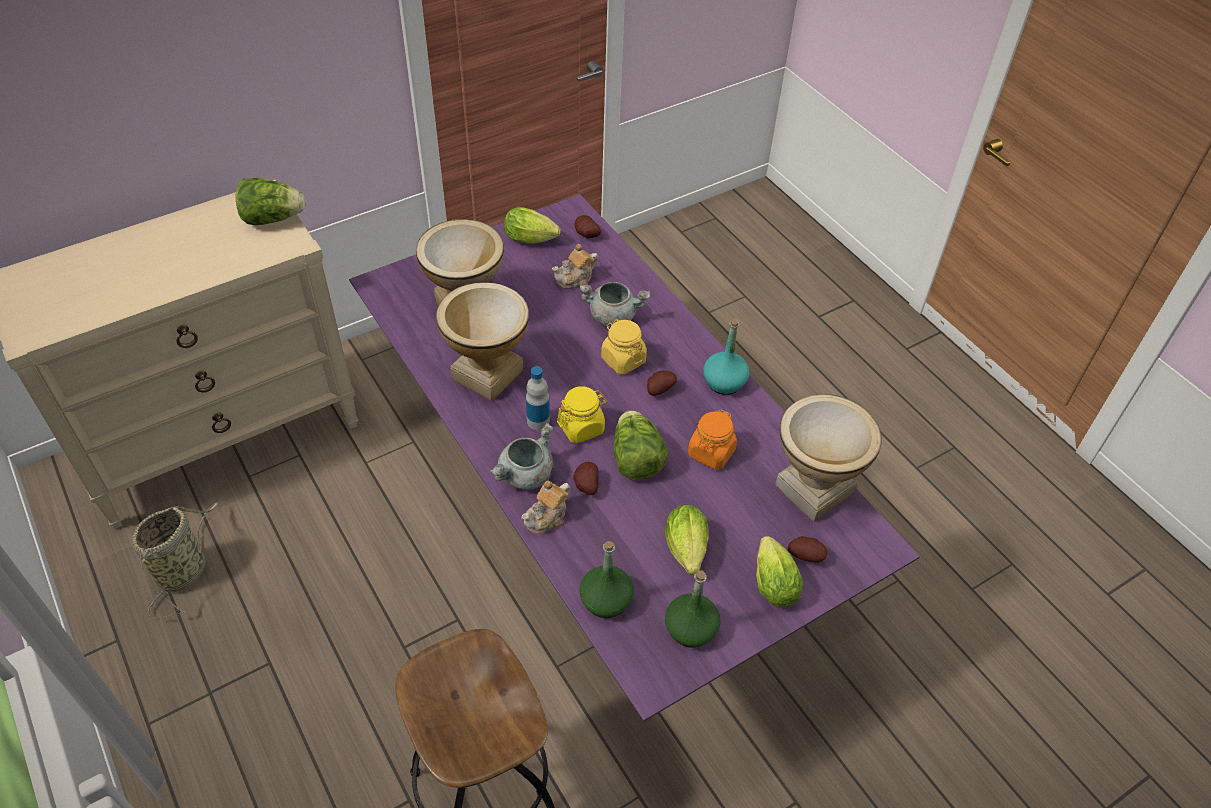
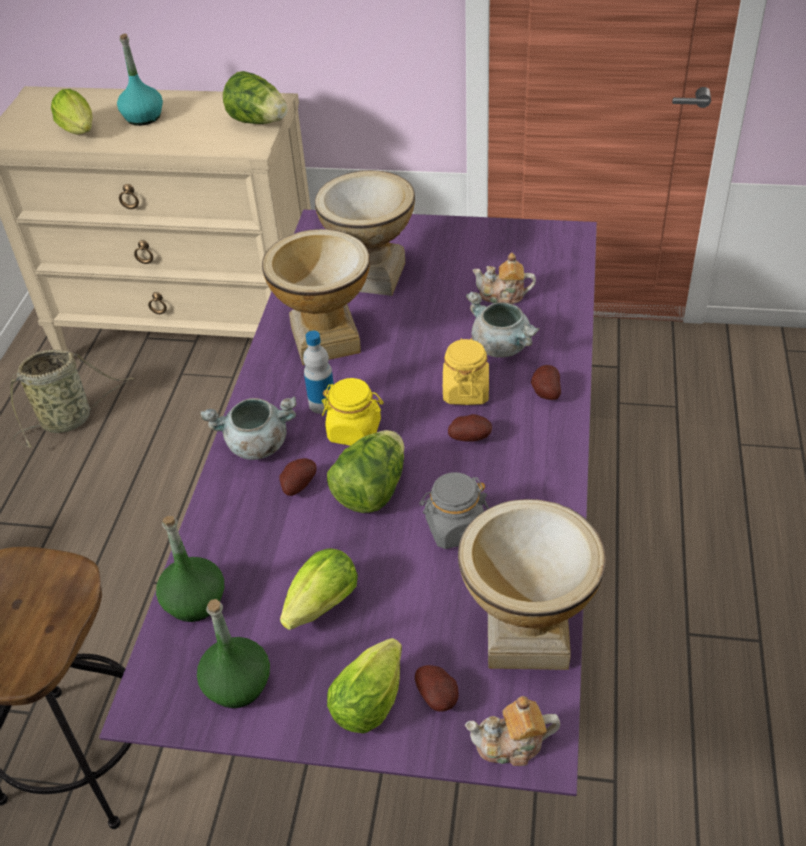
camera: 45 degrees right, 5 degrees down
(533, 239) = (501, 244): lettuce -> lettuce (80, 132)
(547, 517) = (232, 493): teapot -> teapot (511, 745)
(586, 235) = (559, 261): potato -> potato (545, 393)
(711, 453) = (455, 528): orange jar -> grey jar
(724, 382) = (549, 468): turquoise bottle -> turquoise bottle (143, 117)

